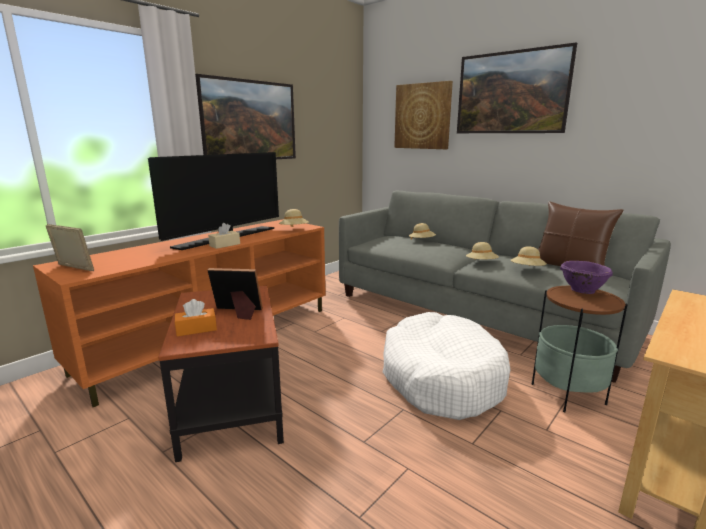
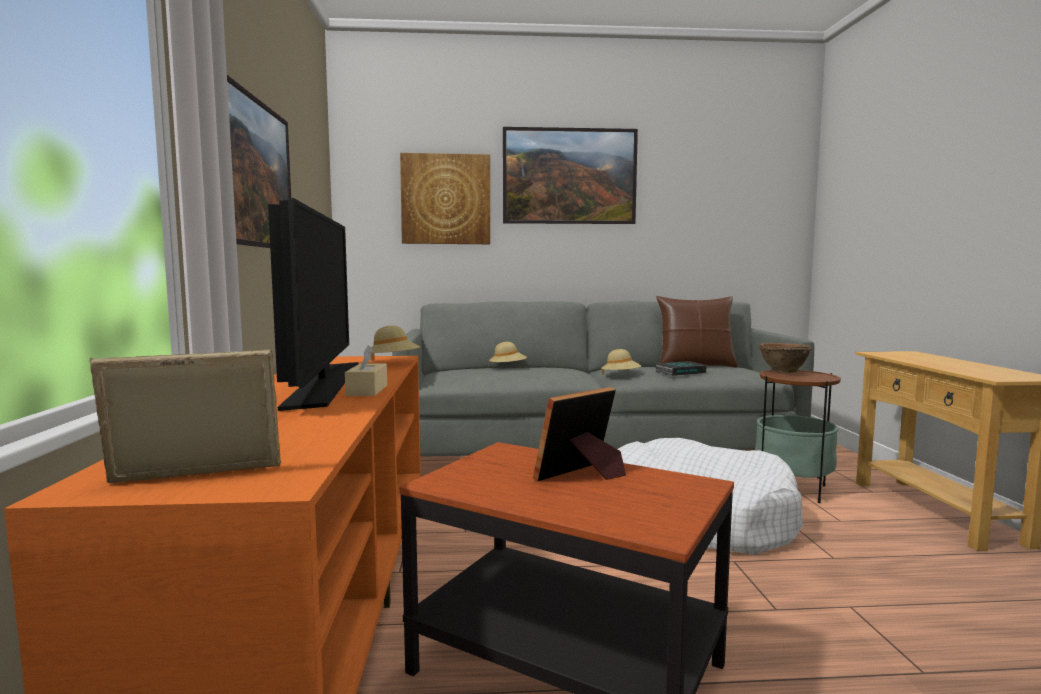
camera: 45 degrees left, 10 degrees down
(196, 329) = (606, 508): orange tissue box -> none
(527, 270) = (680, 372): beige hat -> book
(582, 290) = (783, 371): purple bowl -> brown bowl

